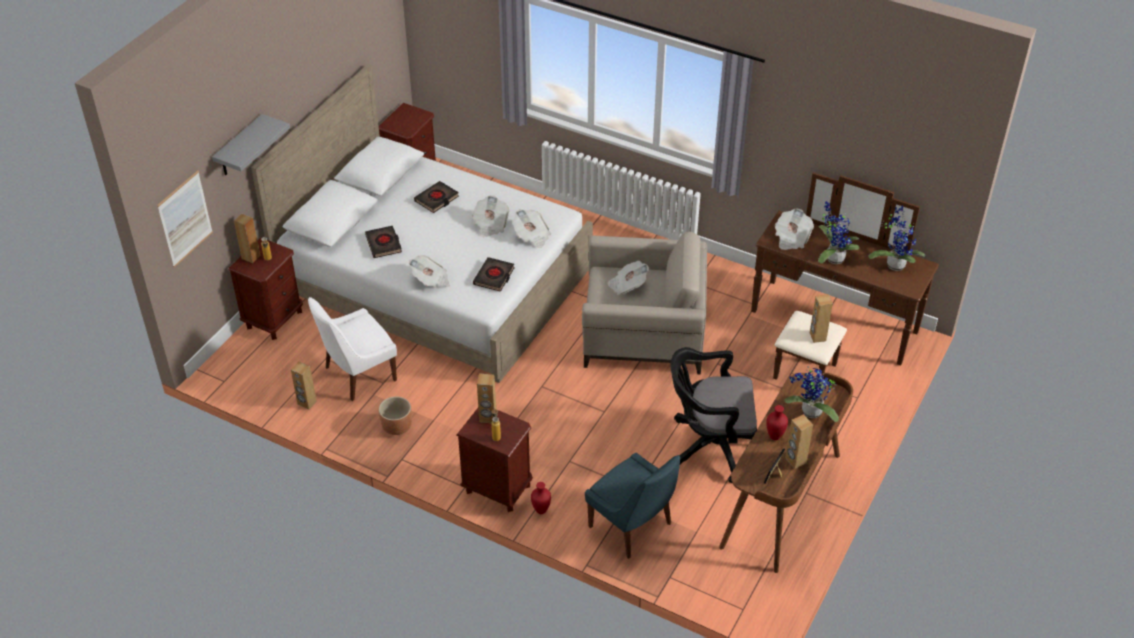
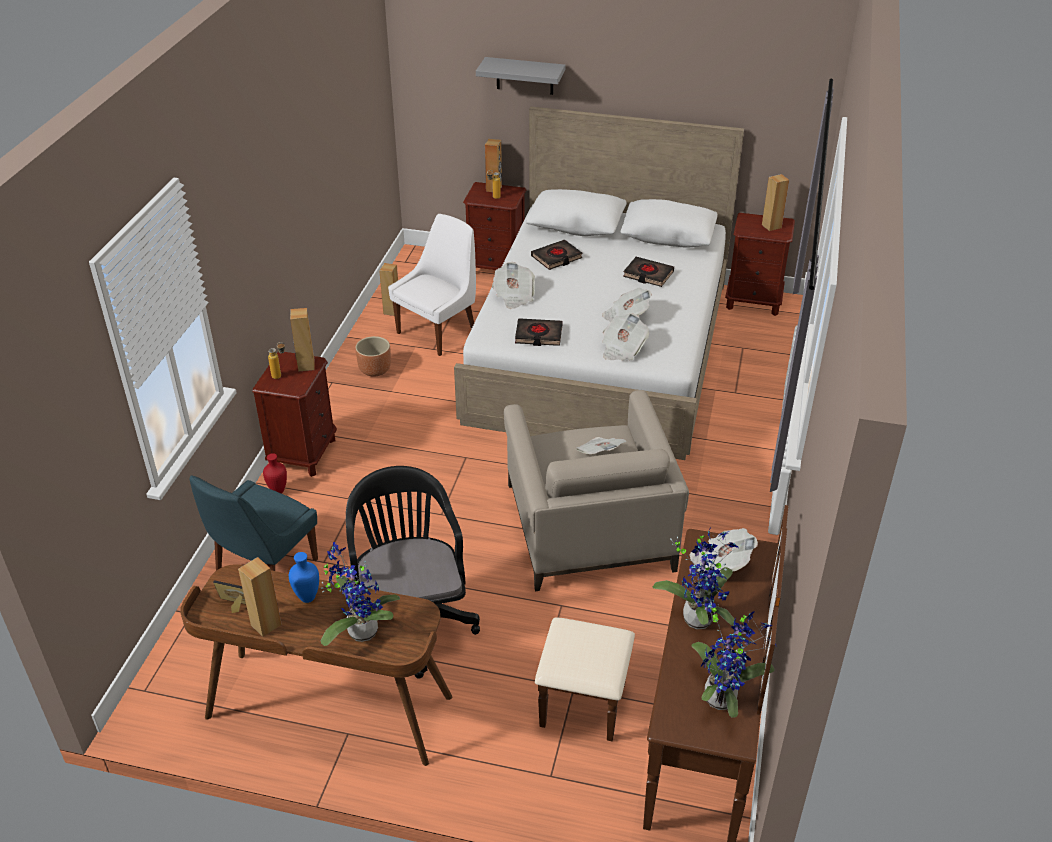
camera: 75 degrees right, 5 degrees down
(185, 218) = (435, 91): picture -> none
(358, 375) = (439, 331): white chair -> white chair turned 90 degrees clockwise
(775, 437) = (307, 598): red vase -> blue vase
(817, 337) = (577, 657): brown speaker -> brown speaker (771, 226)

